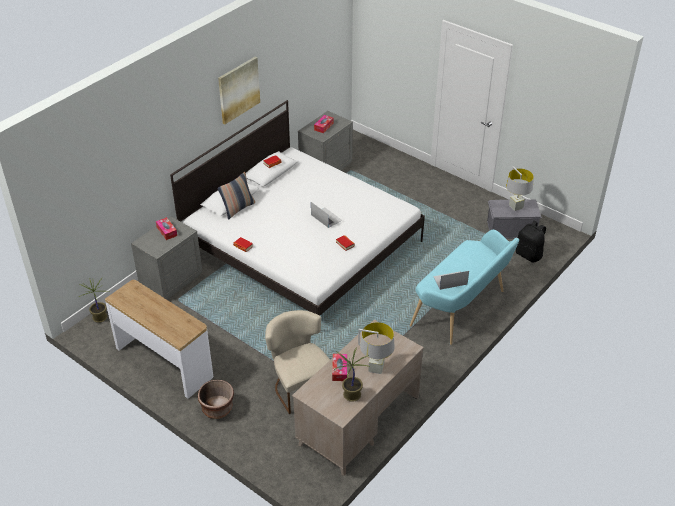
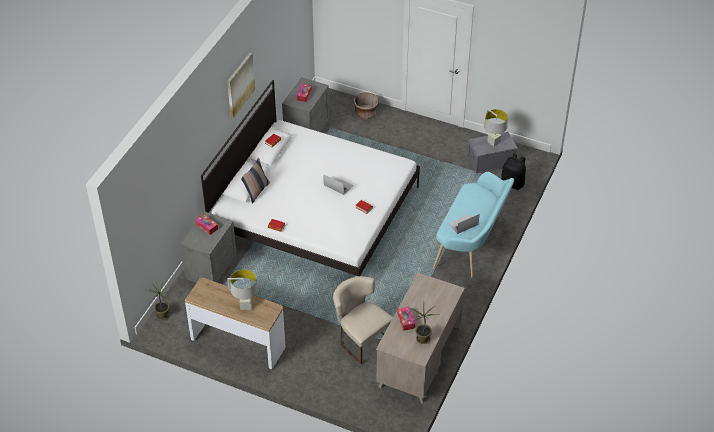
camera: 15 degrees left, 5 degrees up
(217, 409) = (300, 372): brown planter -> brown planter (366, 113)
(376, 368) = (433, 313): grey table lamp -> grey table lamp (245, 306)

